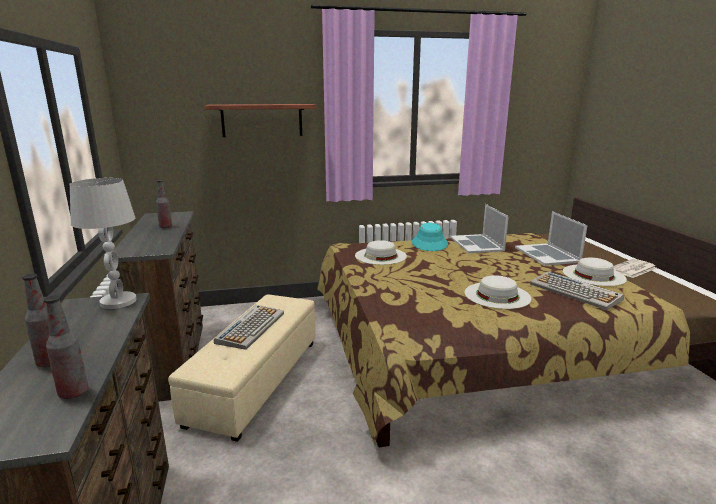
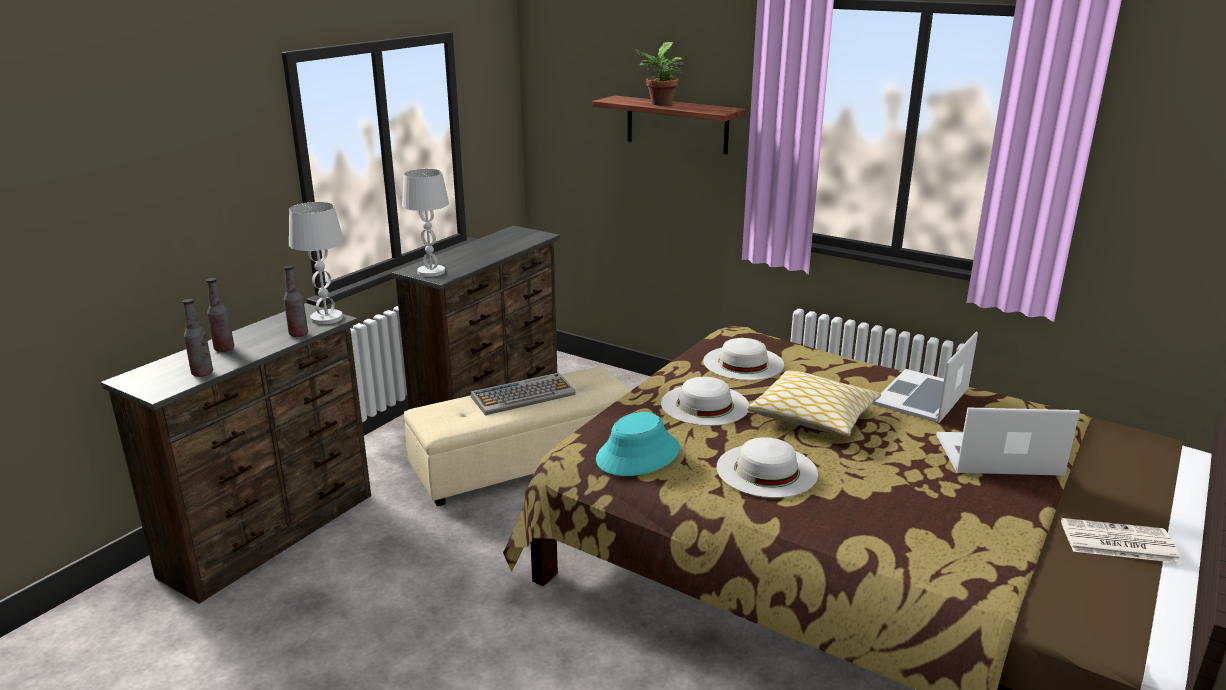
camera: 45 degrees right, 5 degrees up
(144, 249) = (431, 272): none -> white table lamp
(165, 227) = (495, 249): bottle -> bottle (298, 334)
(257, 104) = (659, 104): none -> potted plant
(430, 243) = (850, 370): turquoise hat -> turquoise hat (638, 455)
(460, 266) = (813, 417): none -> pillow
(547, 255) = (998, 455): laptop -> laptop turned 60 degrees clockwise
(576, 292) = (889, 517): keyboard -> none
(593, 275) = (990, 513): white hat -> white hat (705, 404)

